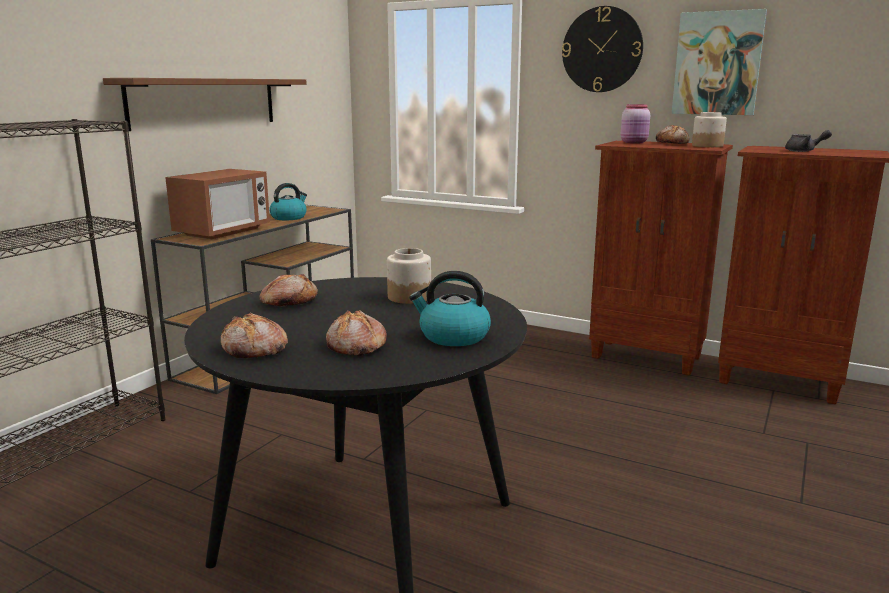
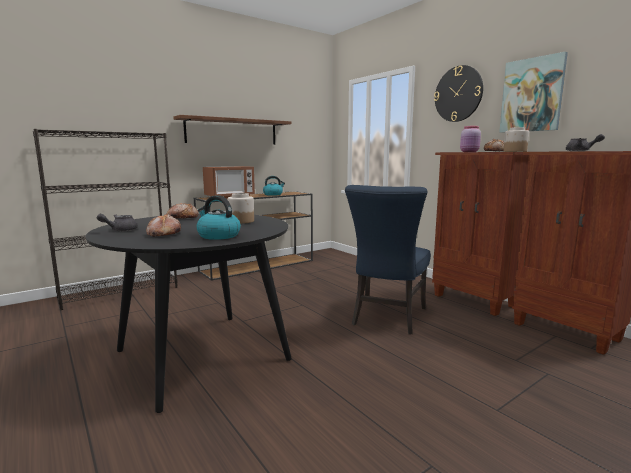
camera: 25 degrees right, 5 degrees down
(254, 349) = (120, 230): bread -> grey teapot
(566, 406) = (387, 317): none -> blue chair

